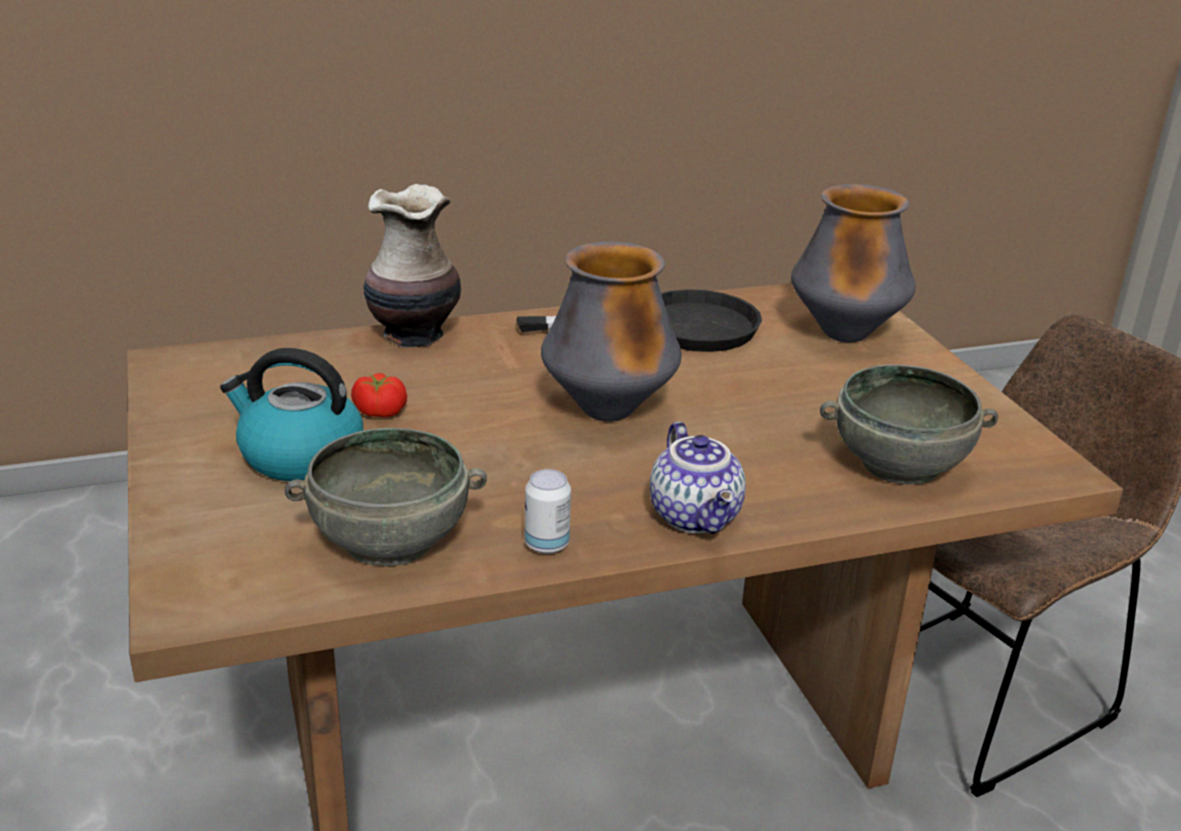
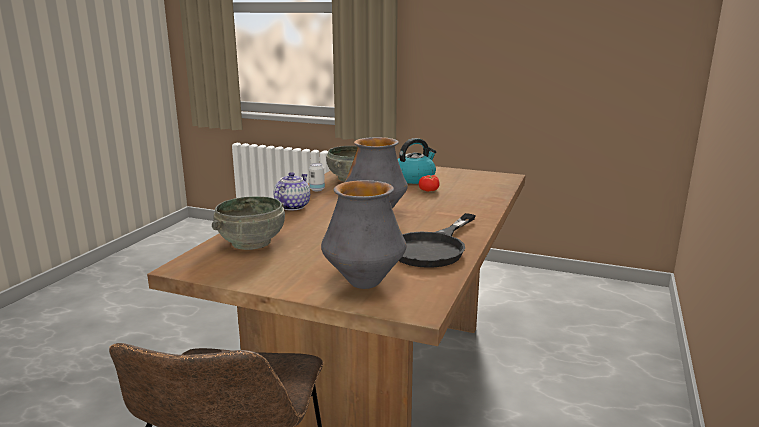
camera: 130 degrees right, 10 degrees down
(412, 335) = (489, 205): vase -> none
(697, 517) = (292, 206): teapot -> teapot turned 90 degrees clockwise

